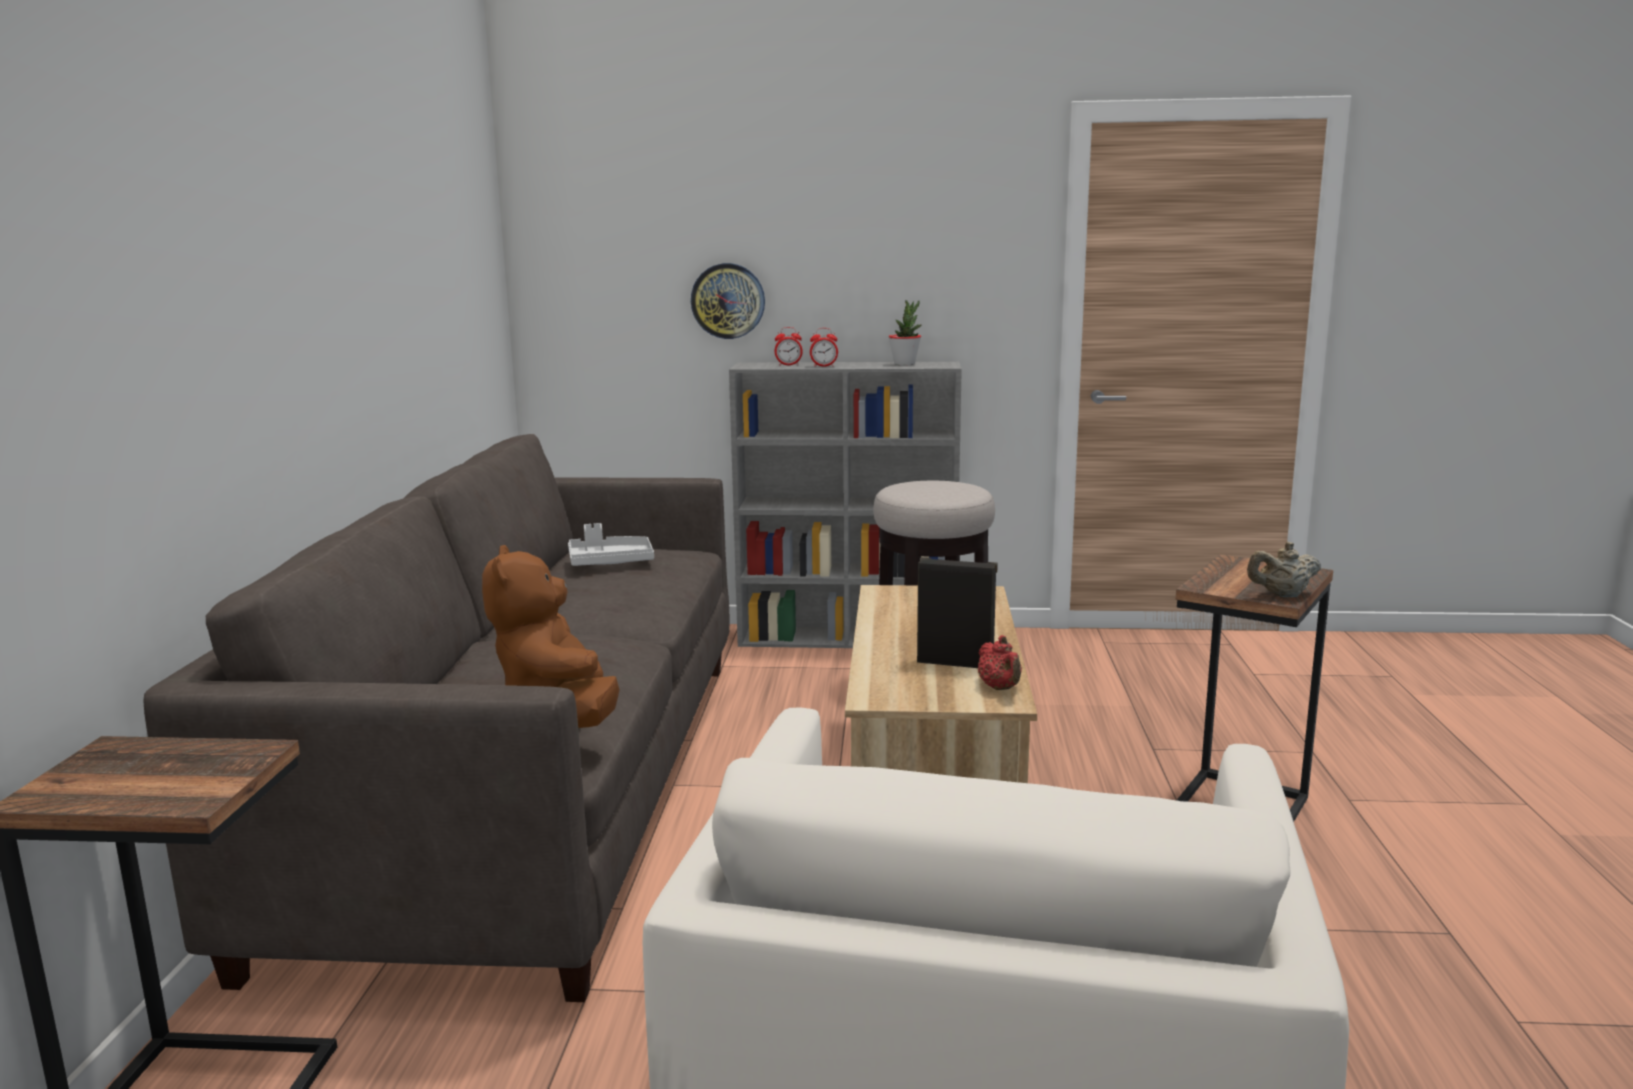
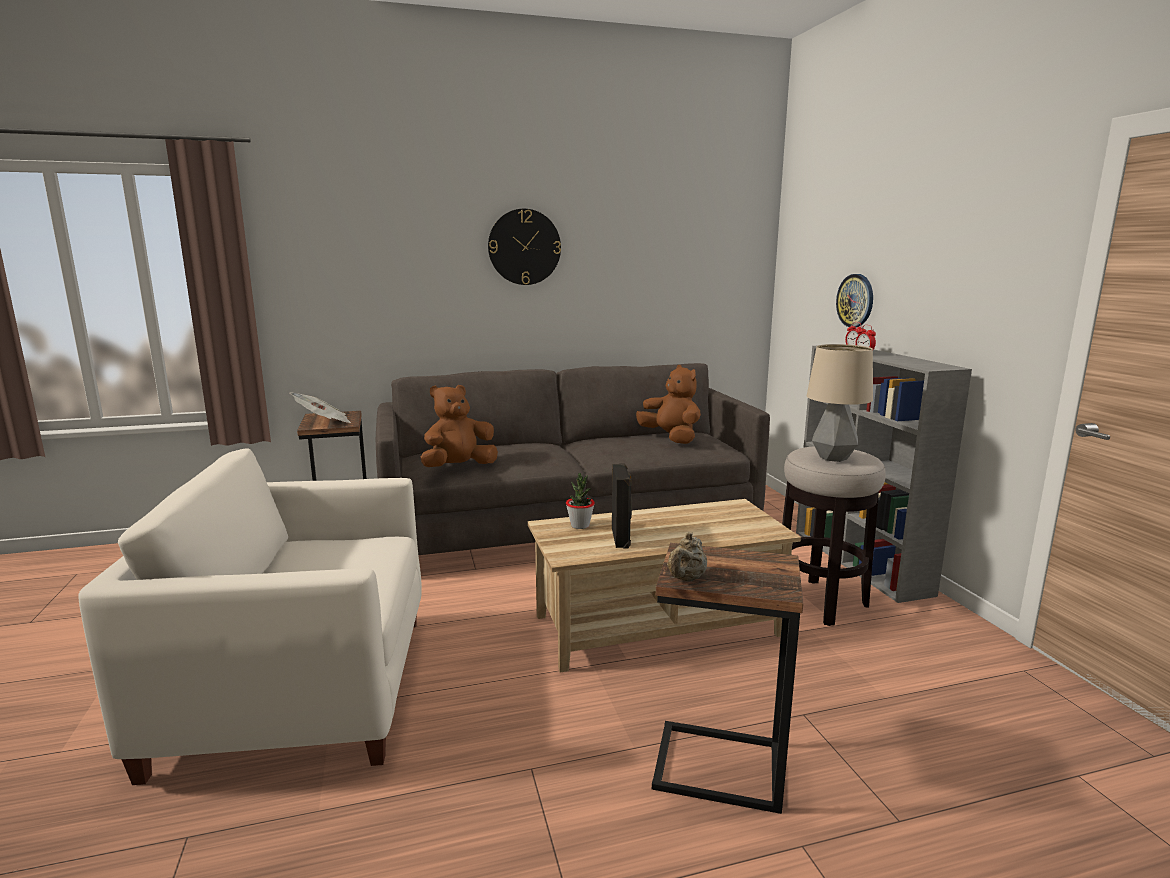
camera: 70 degrees right, 0 degrees up
(175, 781) = (323, 422): none -> newspaper
(290, 233) = (524, 247): none -> wall clock
(610, 562) = (671, 438): grey tray -> brown plush toy
(904, 364) = (919, 362): potted plant -> potted plant (580, 525)
(949, 490) = (833, 458): none -> table lamp
(1000, 688) = (585, 553): red teapot -> none
(1282, 595) = (686, 579): beige teapot -> beige teapot turned 120 degrees counterclockwise

